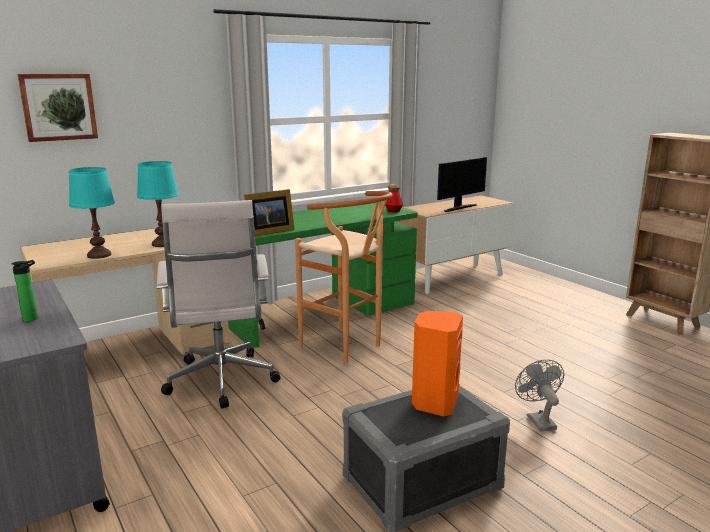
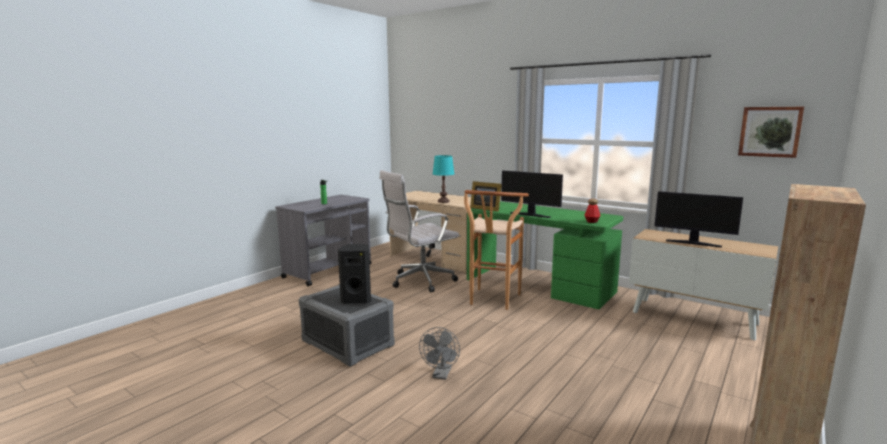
camera: 70 degrees right, 5 degrees down
(58, 107) = (439, 124): picture -> picture (770, 131)
(99, 255) = (415, 198): turquoise table lamp -> none
(333, 222) = (530, 215): none -> monitor
(434, 403) = (357, 299): orange speaker -> black speaker
(538, 420) = (441, 375): grey fan -> grey fan turned 135 degrees clockwise

